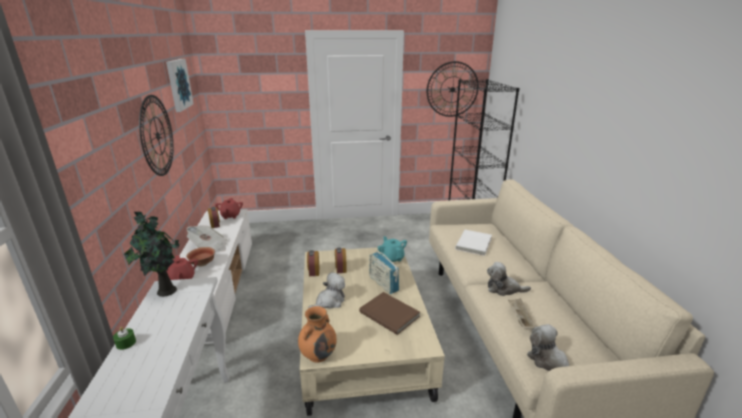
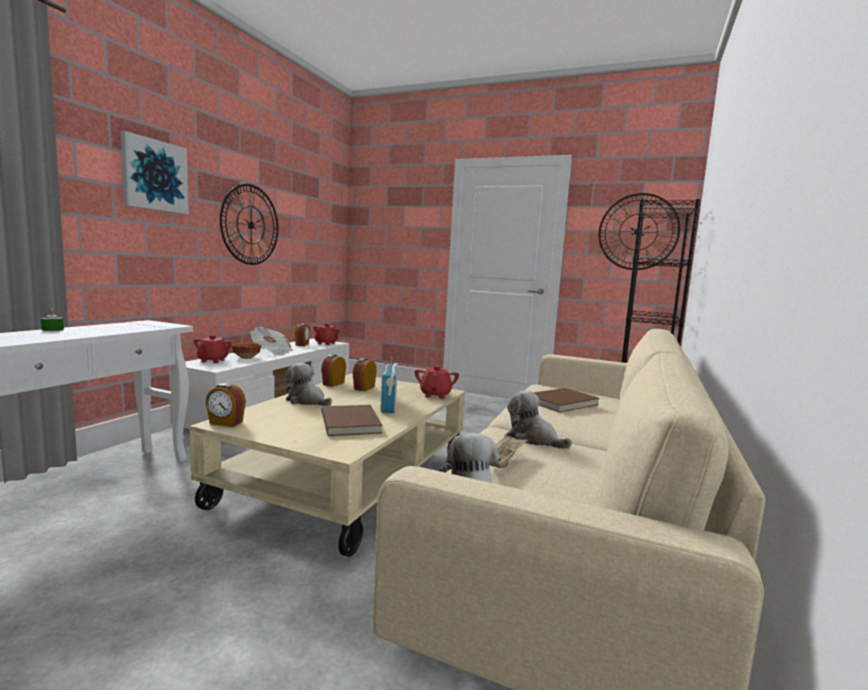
camera: 30 degrees right, 15 degrees down
(165, 291) = (140, 323): potted plant -> none
(178, 84) = (308, 199): picture -> picture (154, 175)
(318, 354) = (225, 423): orange vase -> alarm clock
(329, 302) = (307, 401): plush toy -> plush toy turned 135 degrees counterclockwise
(392, 258) = (435, 395): turquoise teapot -> red teapot
(474, 244) = (562, 403): white book -> brown book

